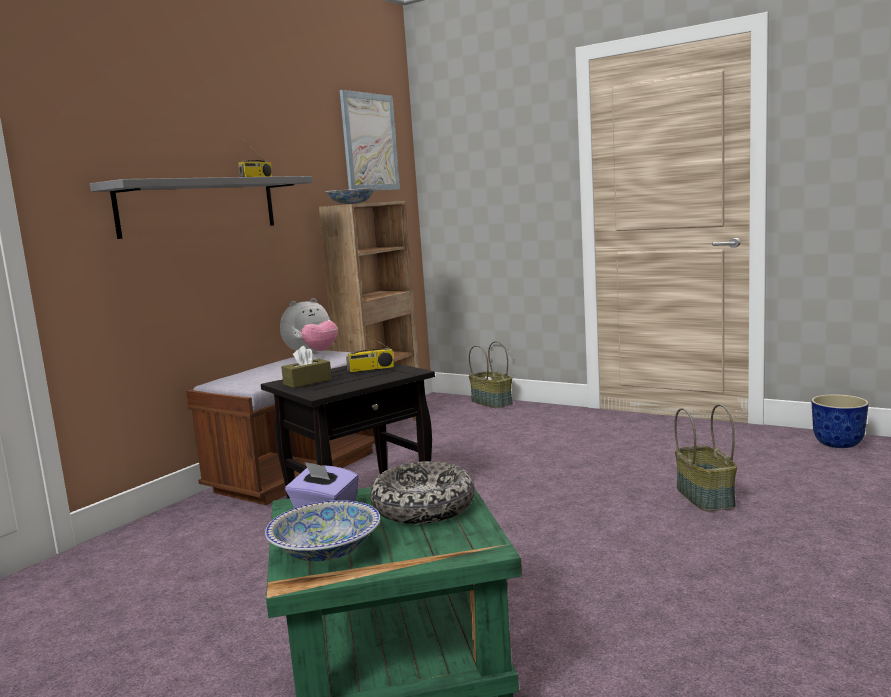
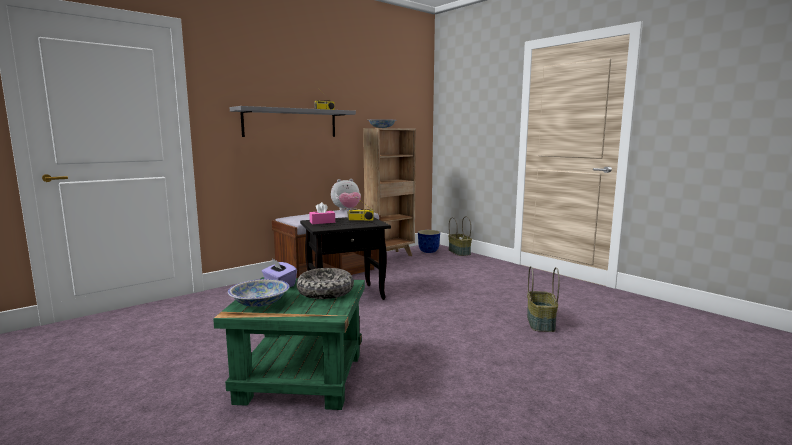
camera: 15 degrees right, 0 degrees up
(307, 382) = (322, 222): brown tissue box -> pink tissue box
(369, 142) = (403, 93): picture -> none
(839, 444) = (656, 307): planter -> planter (429, 251)

